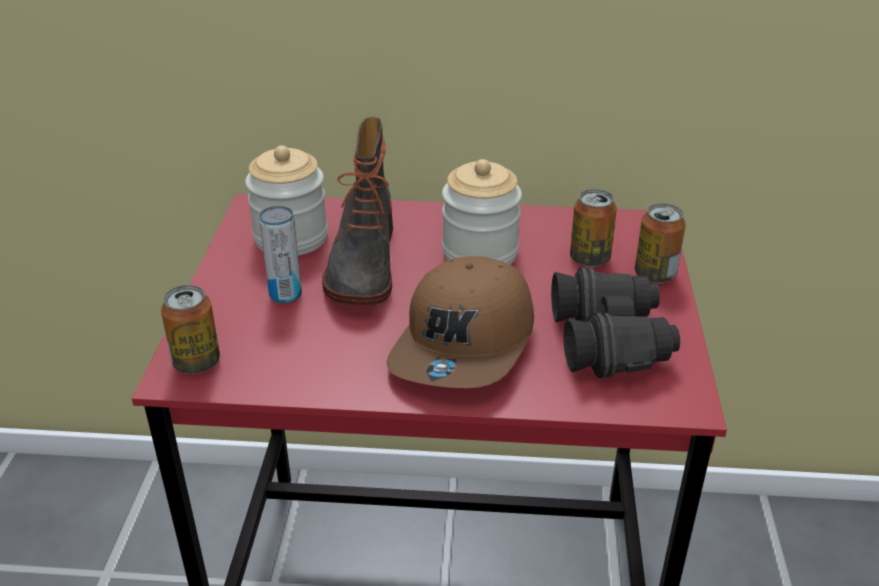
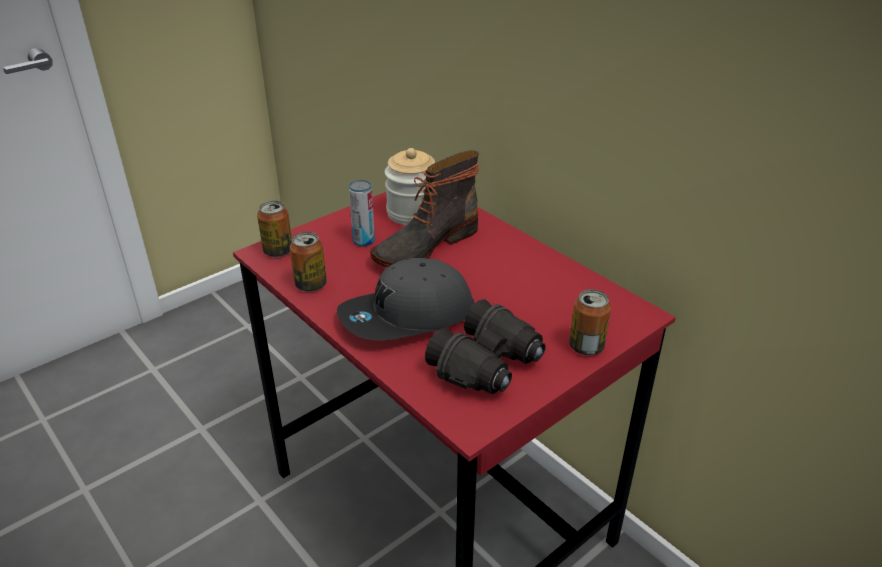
camera: 45 degrees right, 0 degrees up
(466, 344) = (407, 317): brown cap -> grey cap
(480, 253) = (498, 274): jar -> none
(589, 259) = (559, 314): can -> can (311, 285)

